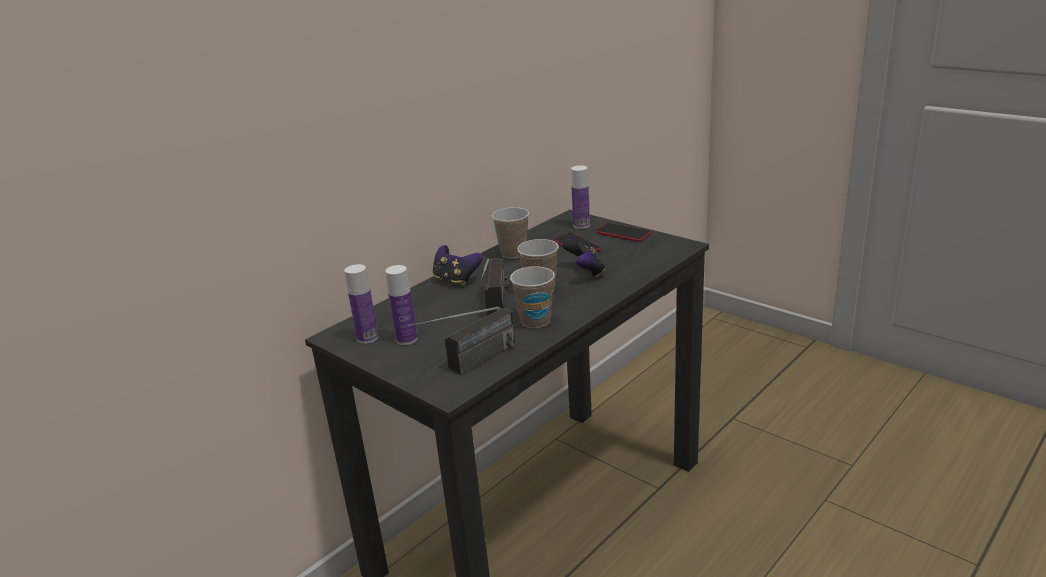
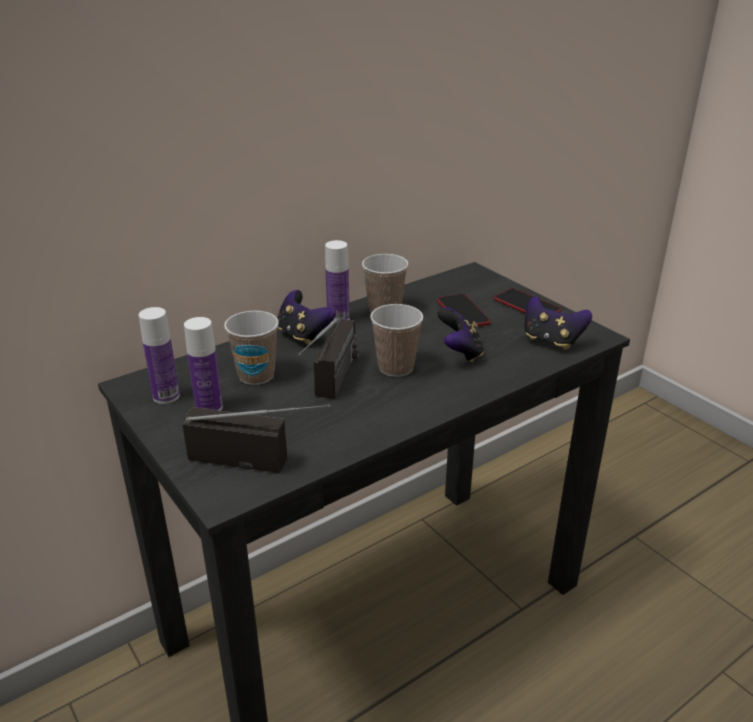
camera: 10 degrees right, 5 degrees up
(469, 365) = (264, 461): radio -> radio turned 135 degrees counterclockwise
(535, 321) = (371, 412): cup -> cup (256, 375)
(581, 225) = (480, 286): bottle -> bottle (338, 319)
(651, 254) = (551, 340): none -> game controller

